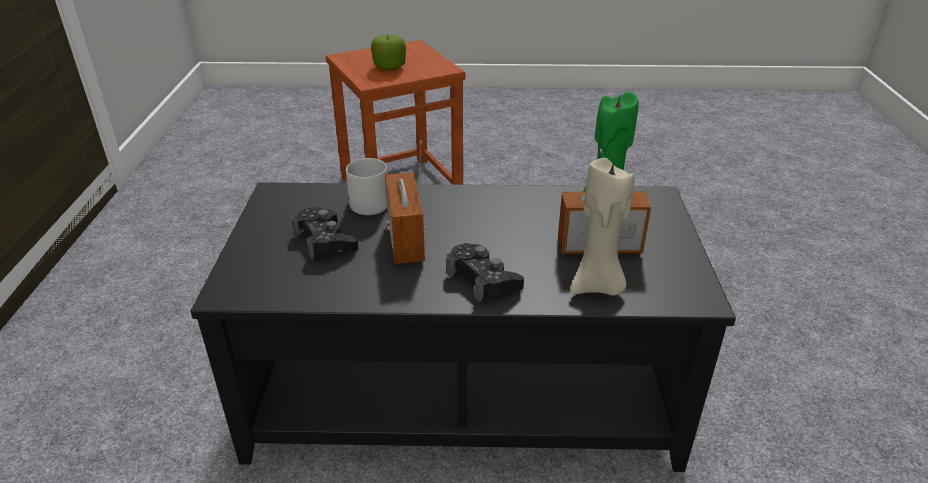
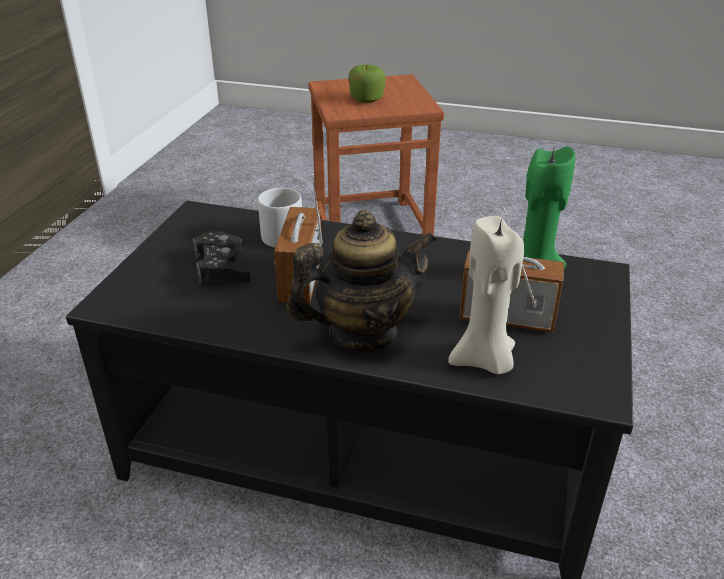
camera: 15 degrees right, 0 degrees up
(483, 279) = (362, 332): black game controller -> teapot

